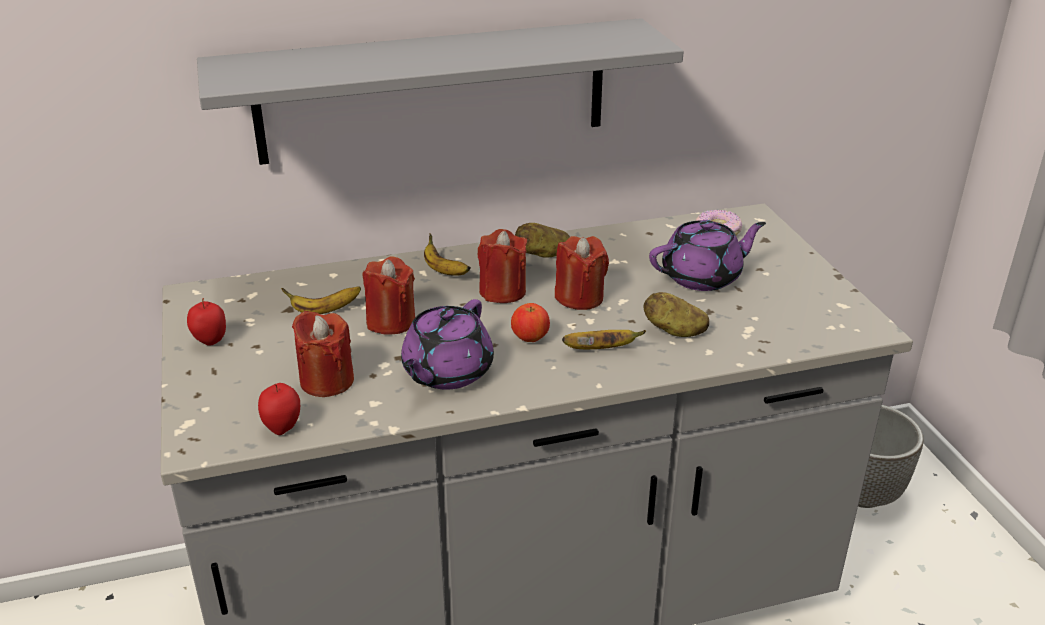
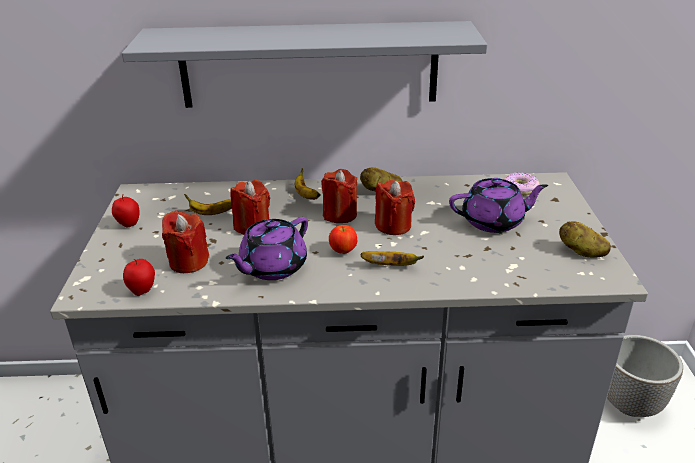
camera: 15 degrees right, 0 degrees up
(674, 331) = (453, 259): potato -> potato (581, 252)

